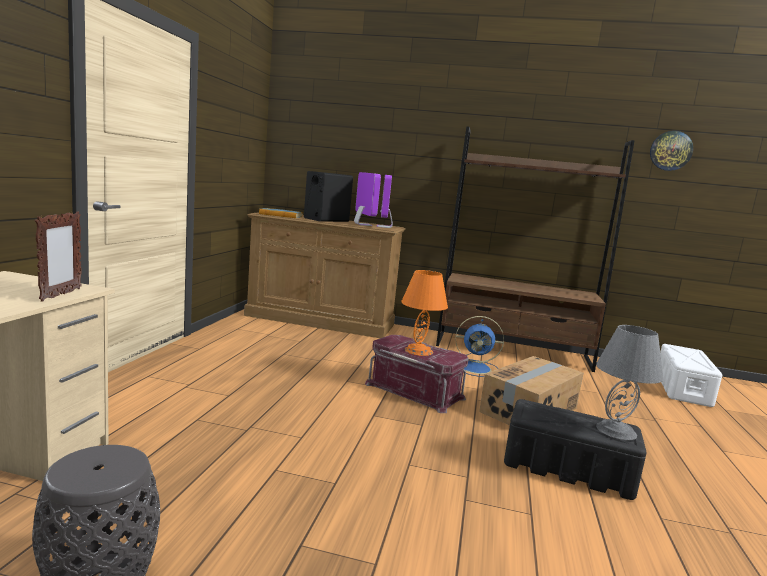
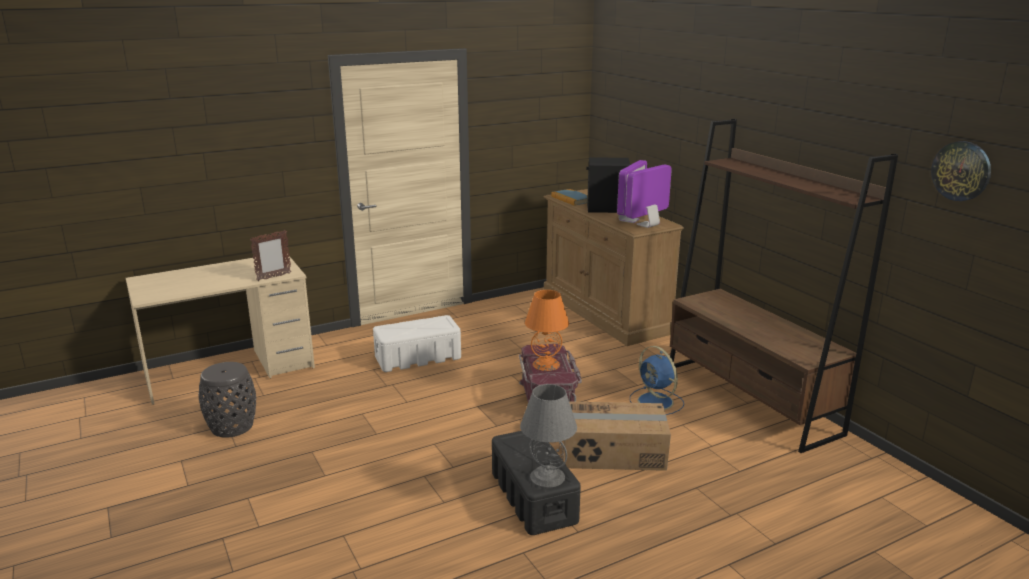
camera: 50 degrees right, 10 degrees up
(682, 389) = (883, 513): white storage box -> white storage box (417, 358)

